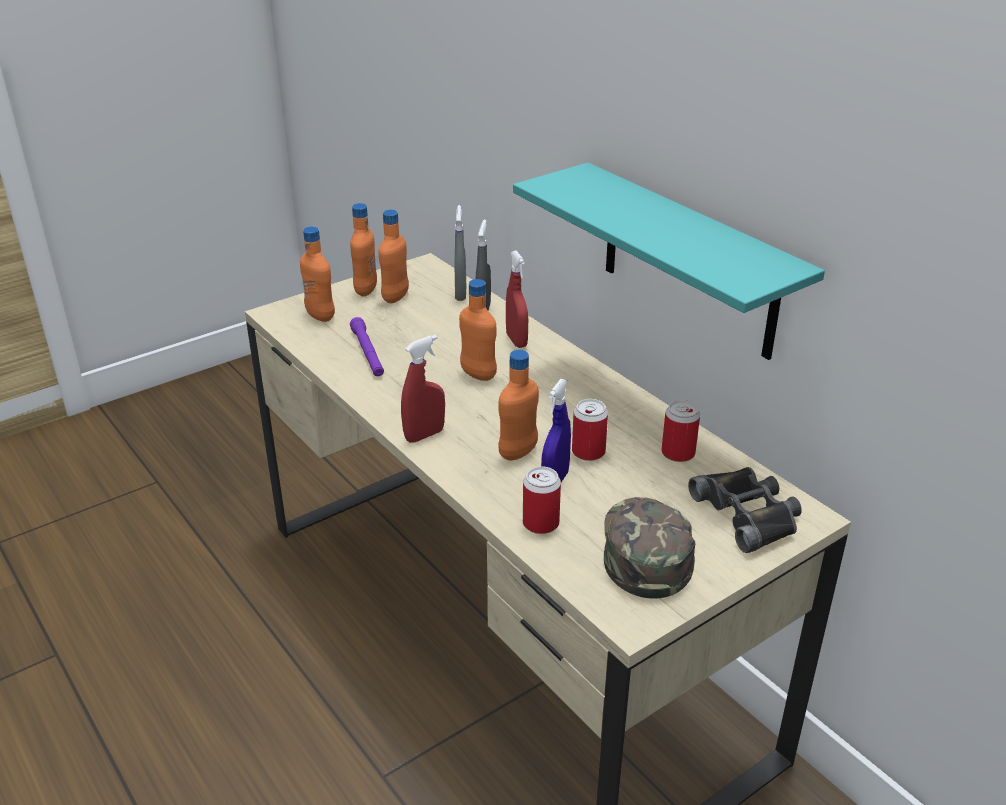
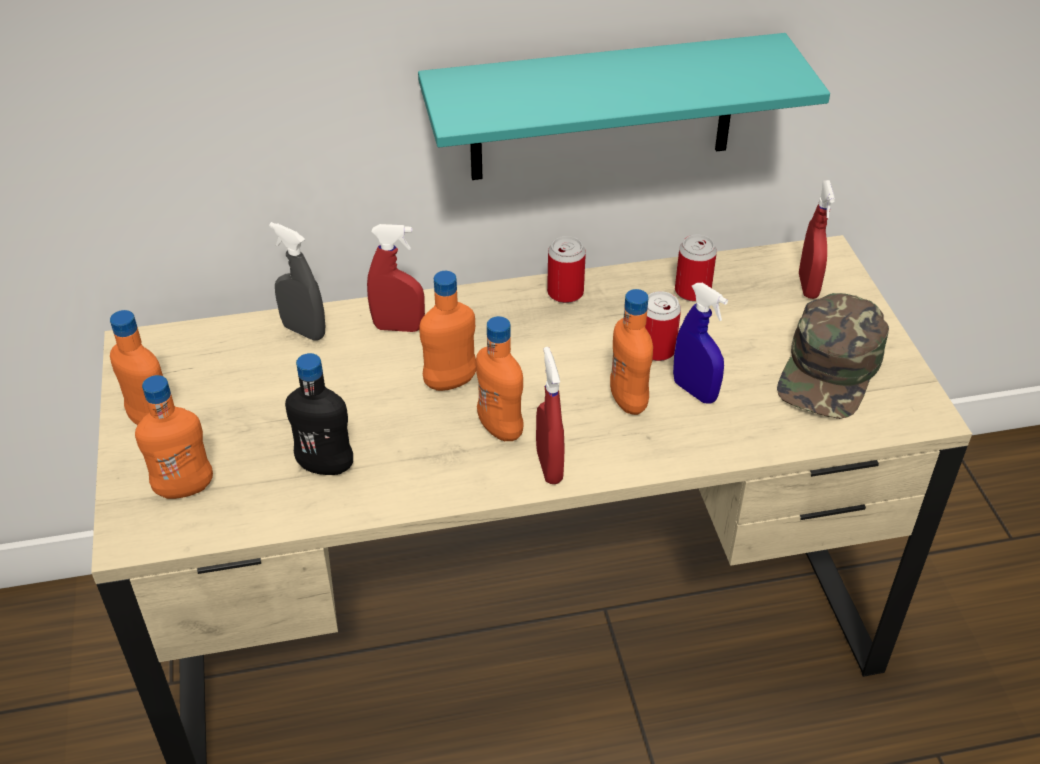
camera: 65 degrees left, 10 degrees up
(367, 353) = (325, 466): purple flashlight -> black bottle
(395, 297) = (200, 399): orange bottle -> orange bottle (500, 429)
(460, 293) = (245, 337): grey spray bottle -> none
(540, 523) = (760, 425): can -> can (565, 293)
(644, 549) = (831, 369): green cap -> green cap turned 90 degrees counterclockwise
(748, 514) = (808, 286): black binoculars -> red spray bottle

